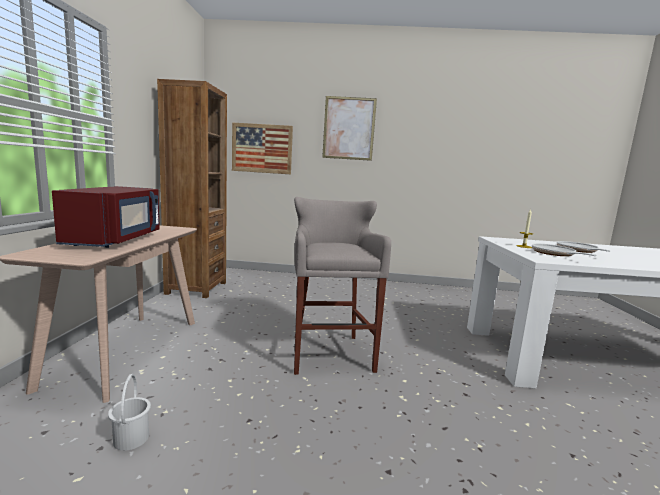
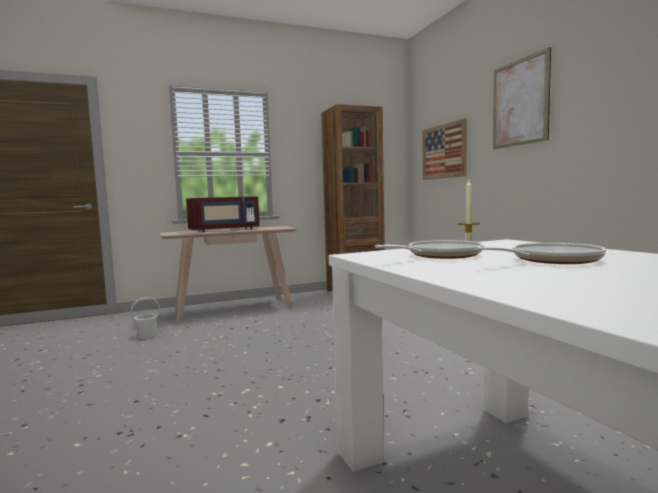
camera: 65 degrees right, 5 degrees down
(330, 352) = (300, 350): grey stool -> none

